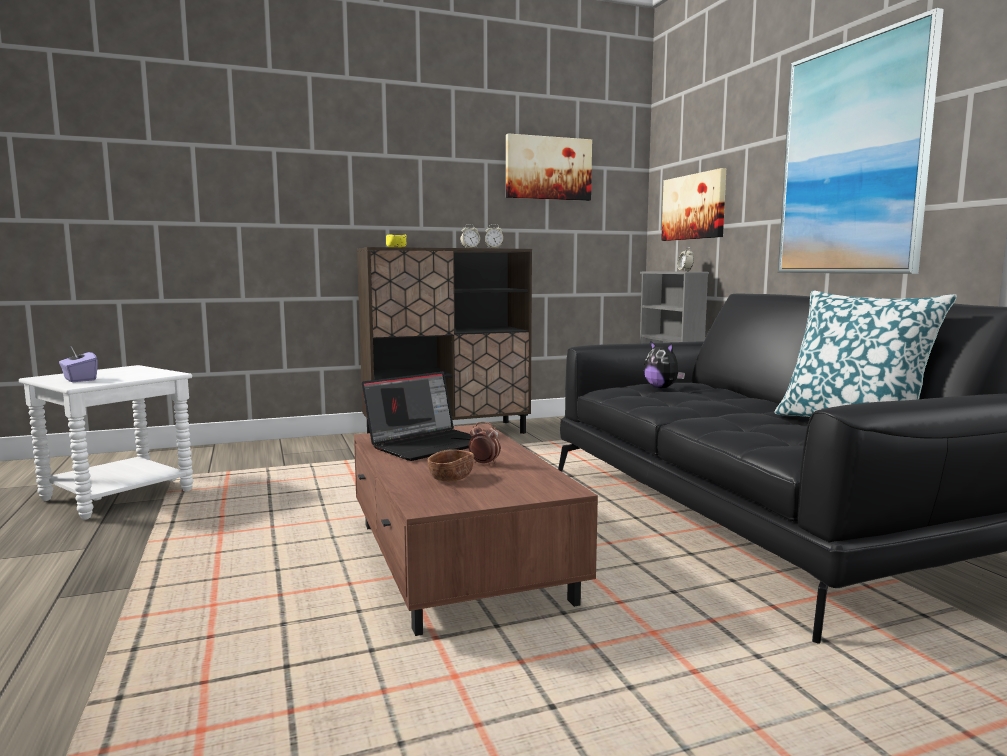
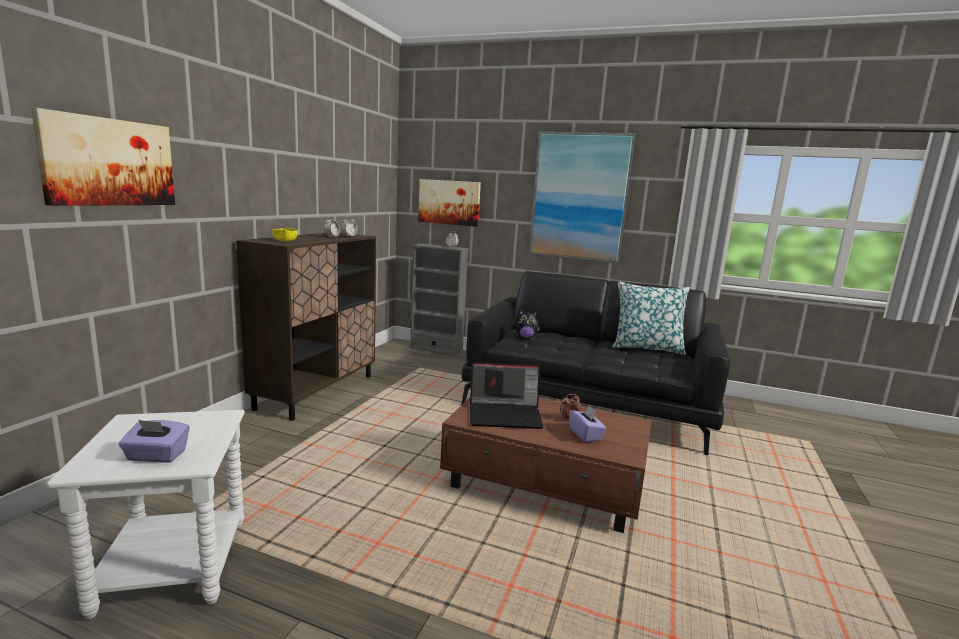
camera: 50 degrees left, 5 degrees up
(428, 444) = (506, 415): laptop -> laptop turned 90 degrees clockwise
(451, 478) = (585, 435): brown bowl -> purple tissue box
(548, 168) = (352, 164): picture -> picture (109, 162)

